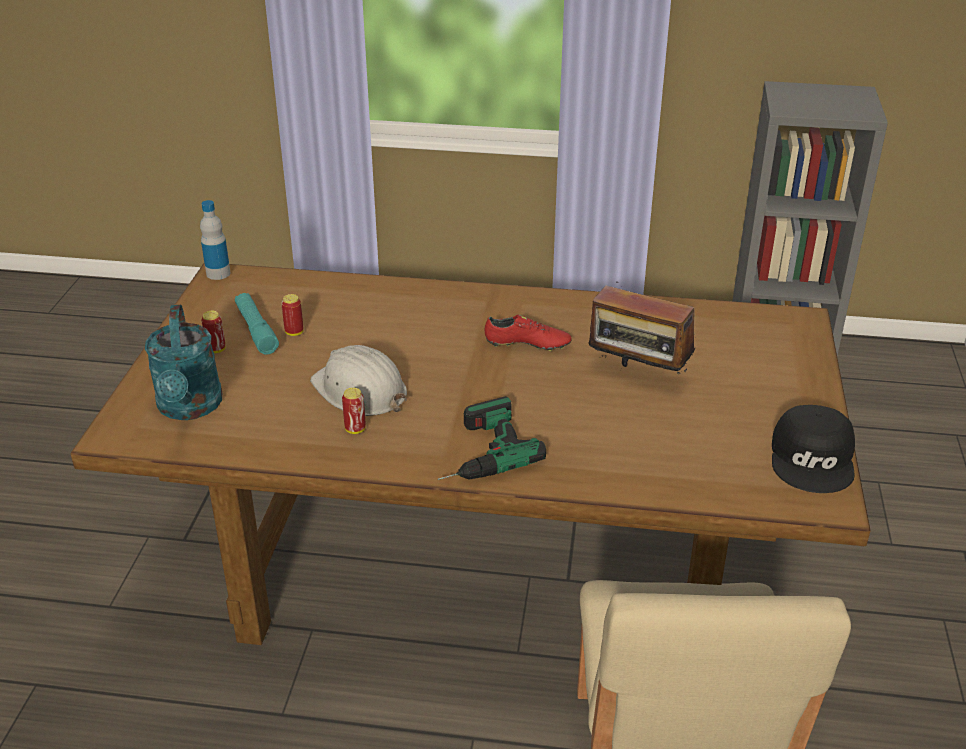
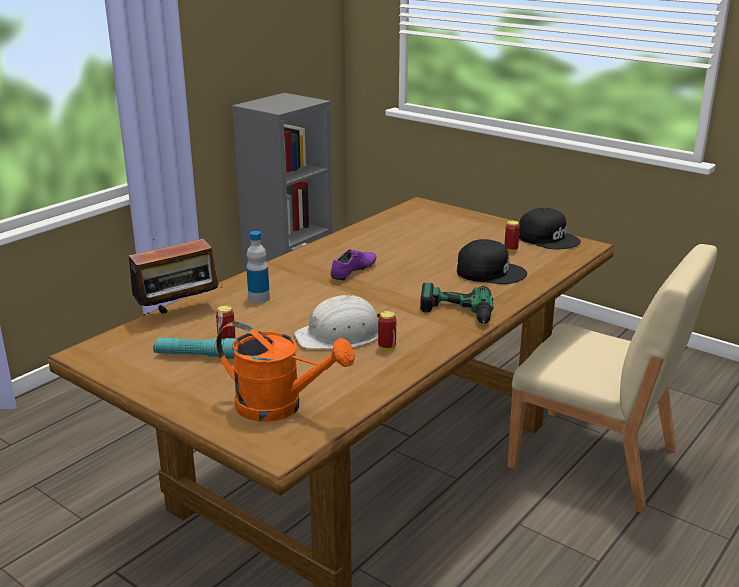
camera: 60 degrees left, 10 degrees down
(189, 408) = (280, 407): turquoise watering can -> orange watering can
(216, 349) = (206, 378): can -> can (511, 250)
(218, 273) = (81, 353): bottle -> bottle (259, 298)
(527, 345) = (354, 272): red shoe -> purple shoe
(633, 441) = (490, 272): none -> black cap
(637, 375) = (425, 253): radio -> radio (179, 313)

